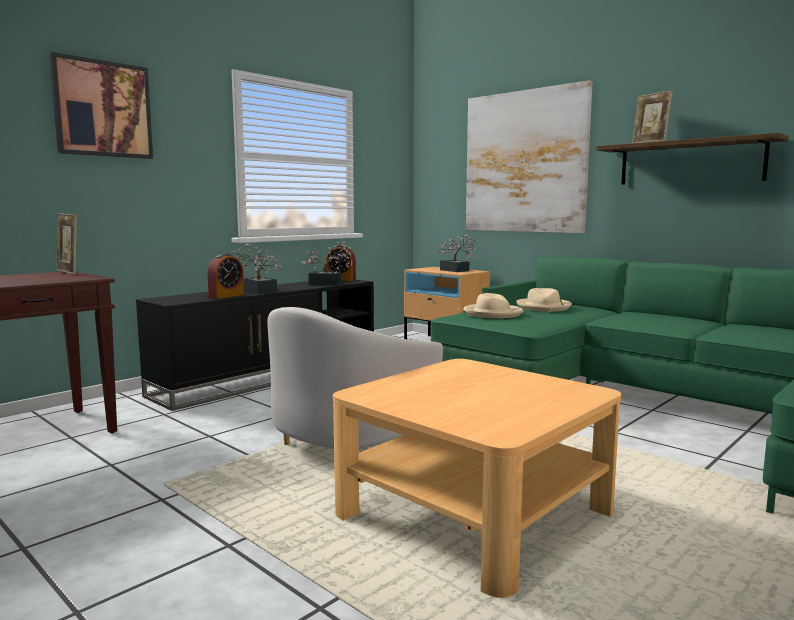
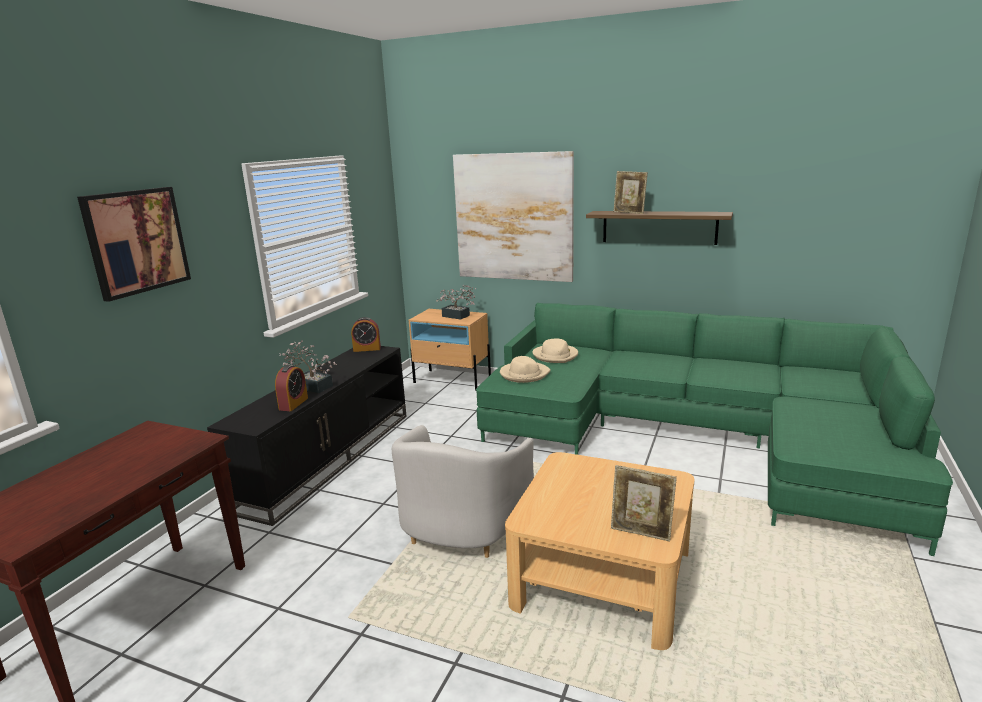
camera: 20 degrees left, 10 degrees up
(68, 273) = (157, 429): picture frame -> picture frame (641, 533)
(329, 283) = (363, 359): potted plant -> none

